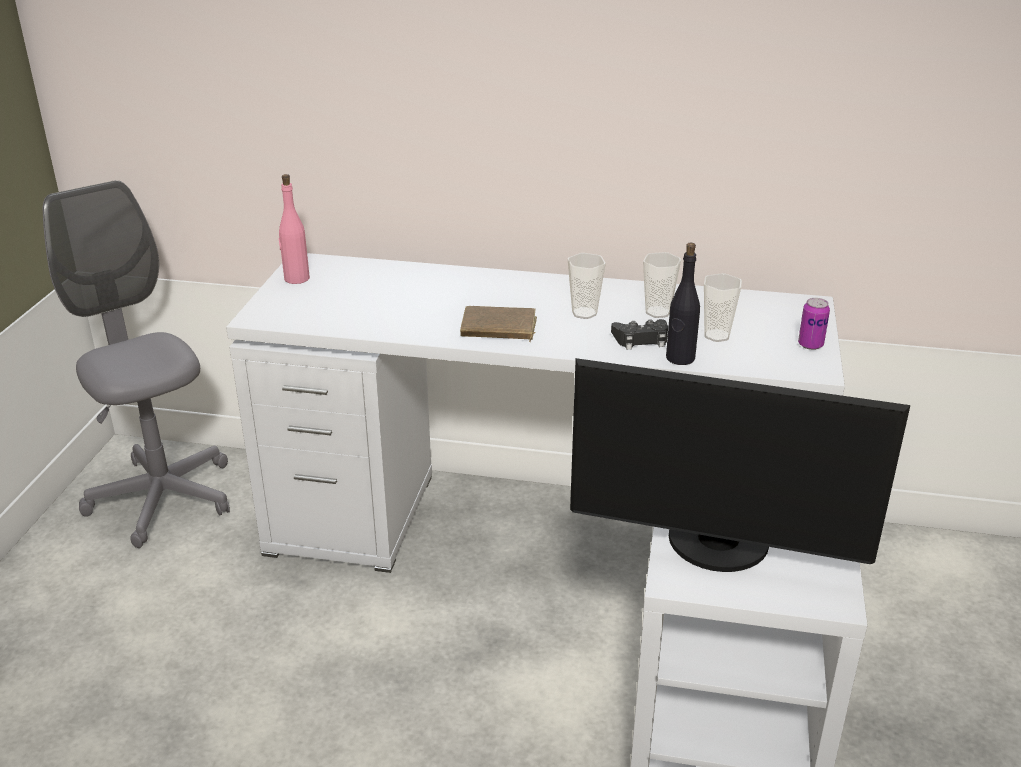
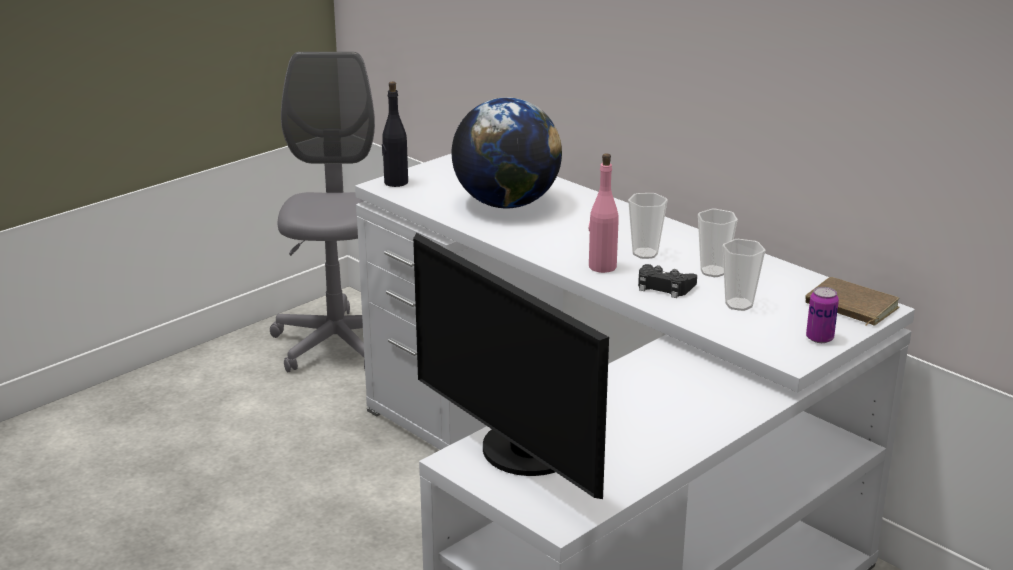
camera: 35 degrees right, 5 degrees down
(296, 278) = (449, 166): pink bottle -> pink bottle (602, 267)
(402, 302) = (506, 204): none -> globe
(498, 329) = (553, 244): brown book -> brown book (849, 307)
(680, 358) = (676, 310): black bottle -> black bottle (395, 182)

